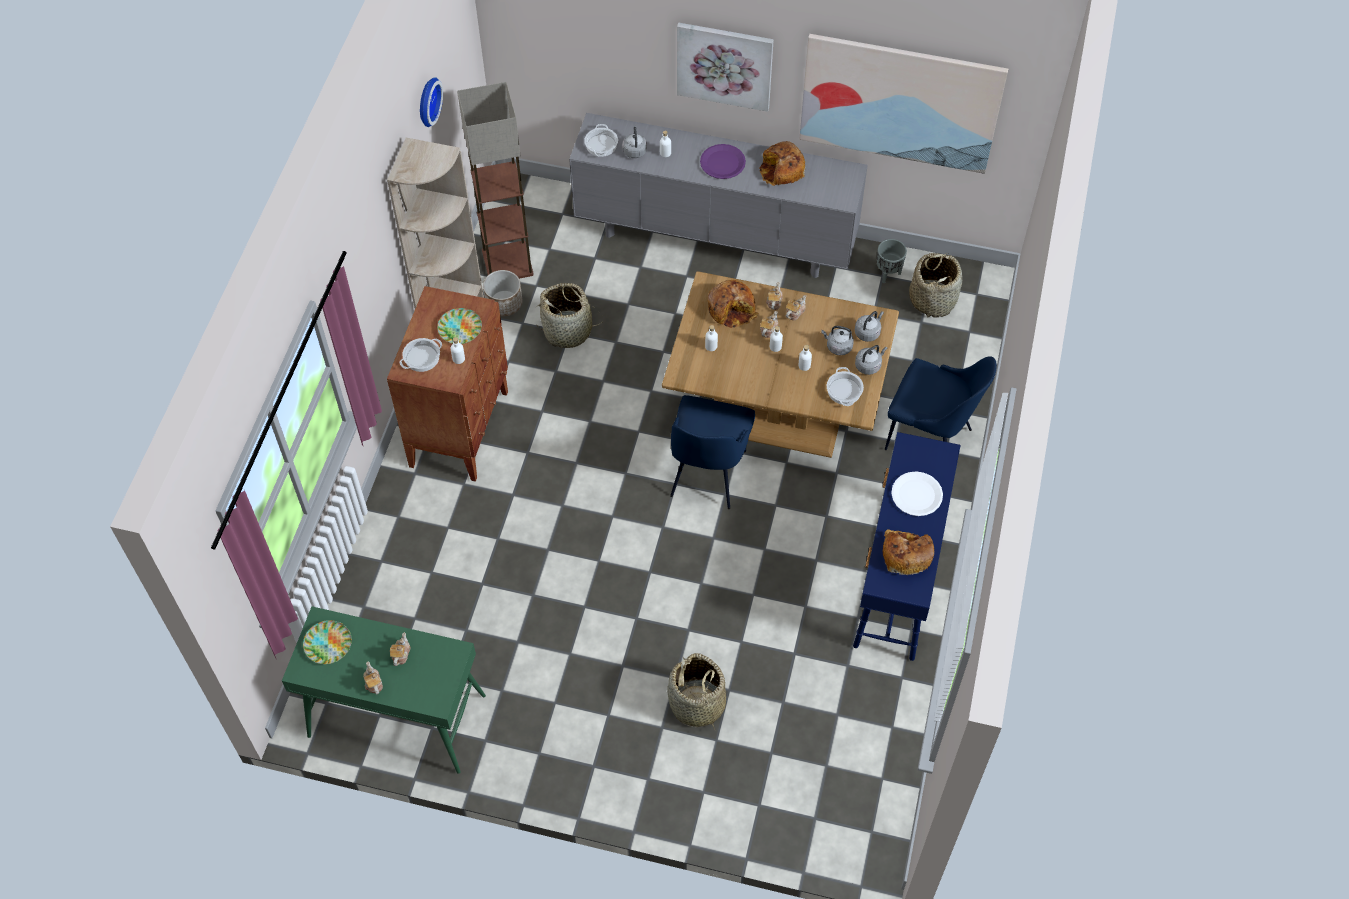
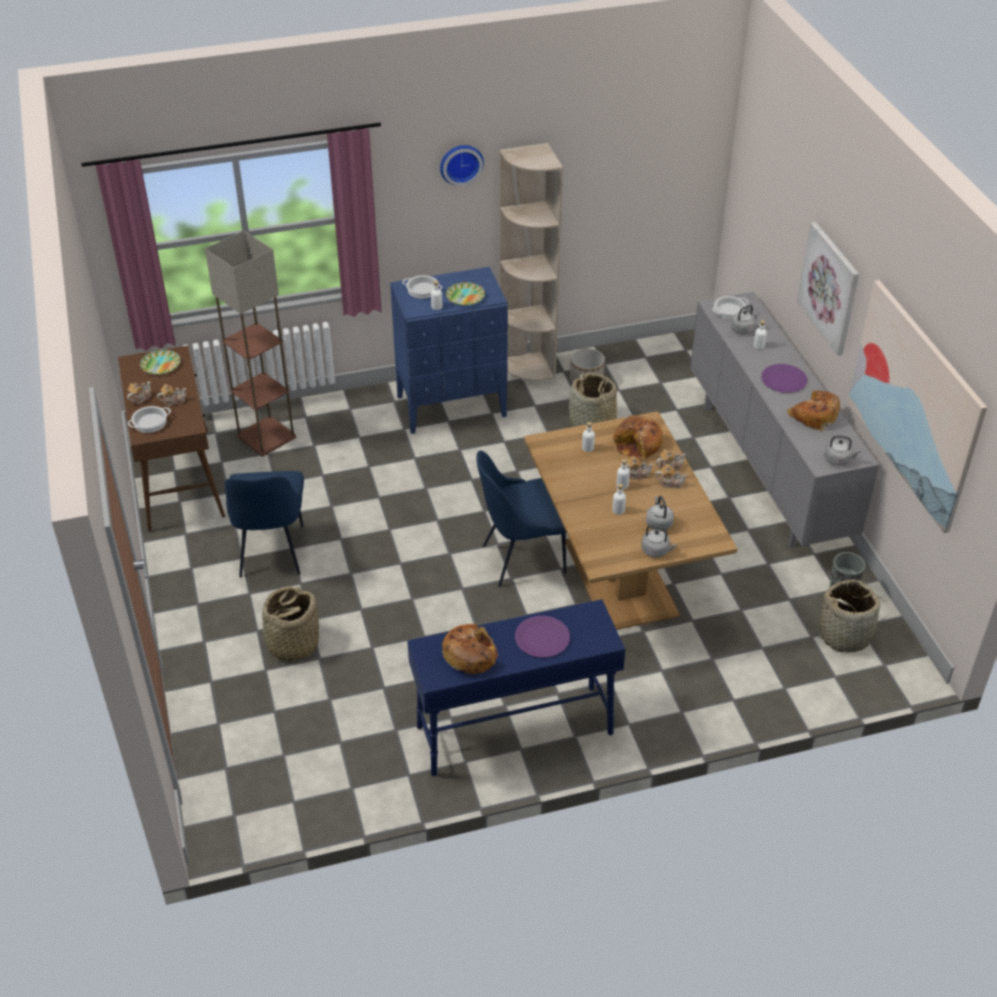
camera: 60 degrees right, 15 degrees down
(396, 716) = (178, 479): green console table -> brown console table
(426, 101) = (601, 147): wall clock -> wall clock (460, 163)
(461, 428) = (452, 407): brown dresser -> blue dresser
(508, 262) = (627, 367): floor lamp -> floor lamp (267, 436)
(844, 391) = (614, 545): cooking pot -> cooking pot (150, 423)
(868, 332) = (692, 537): grey kettle -> grey kettle (838, 460)
(917, 495) = (542, 638): white plate -> purple plate
(929, 439) = (684, 693): blue chair -> blue chair (272, 551)

